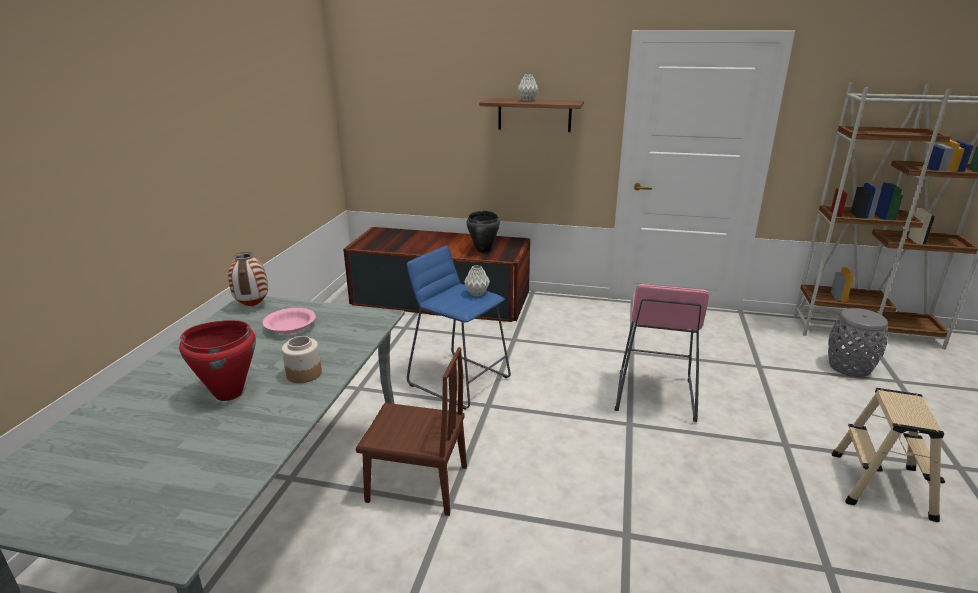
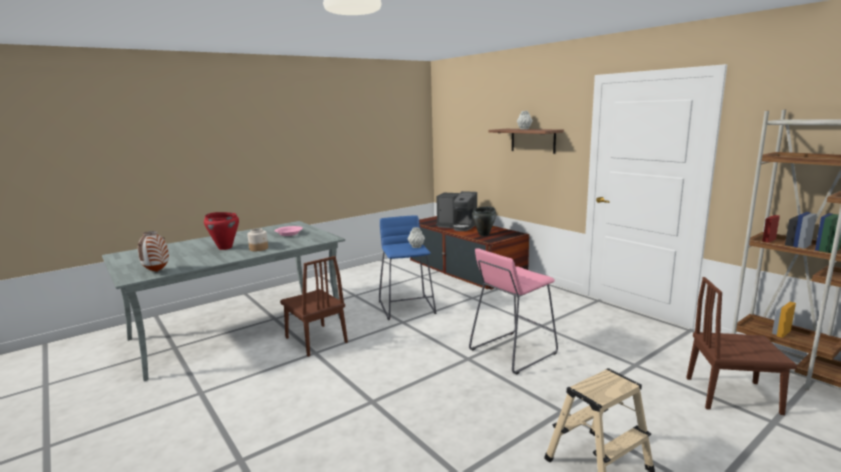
camera: 40 degrees right, 10 degrees down
(252, 306) = (293, 225): vase -> vase (157, 271)
(427, 244) = (457, 226): none -> coffee machine
(849, 367) = (732, 395): grey stool -> brown chair

